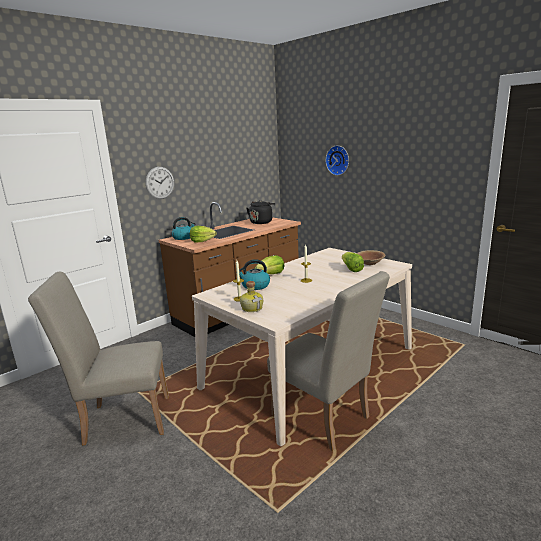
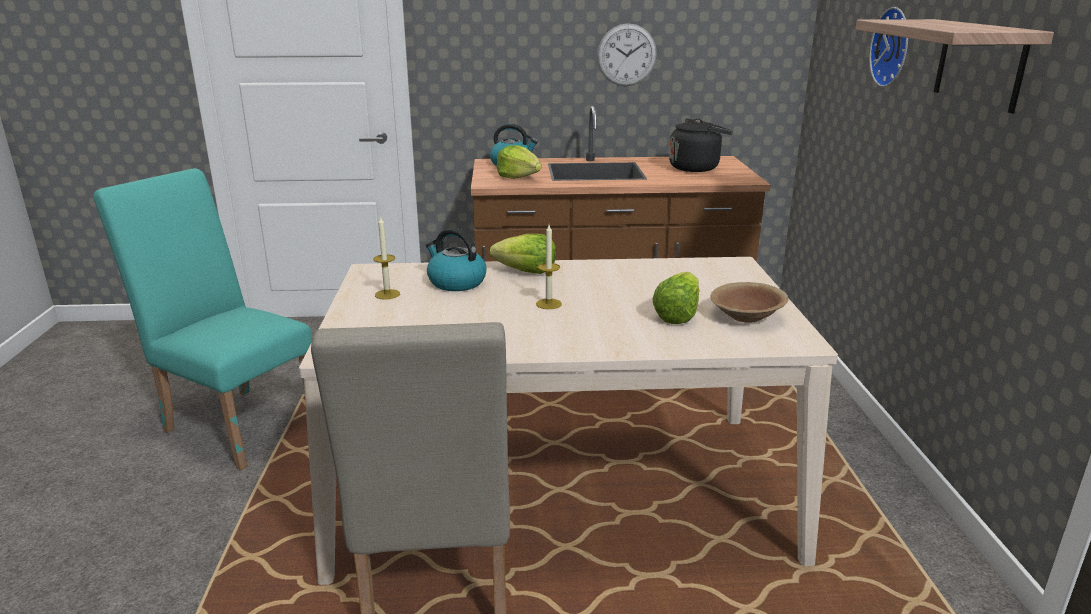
camera: 40 degrees right, 5 degrees up
(121, 419) = (236, 422): beige chair -> turquoise chair
(160, 182) = (496, 52): wall clock -> wall clock (626, 55)
(252, 308) = (364, 316): bottle -> none
(389, 161) = (979, 64): none -> shelf

